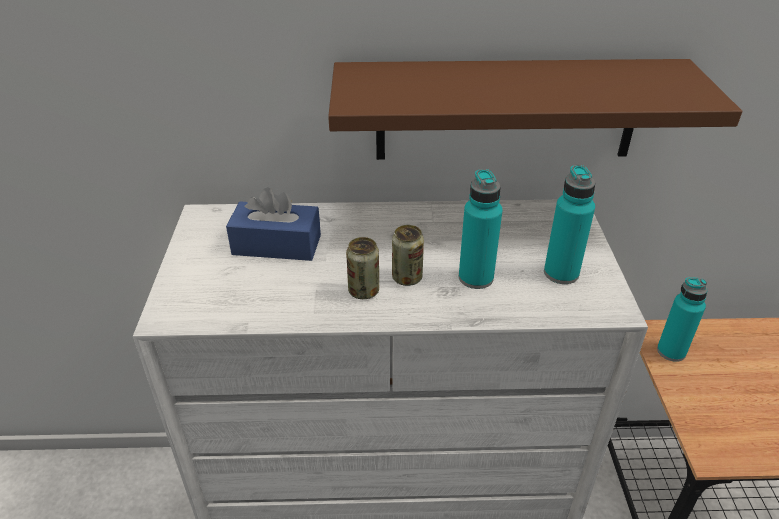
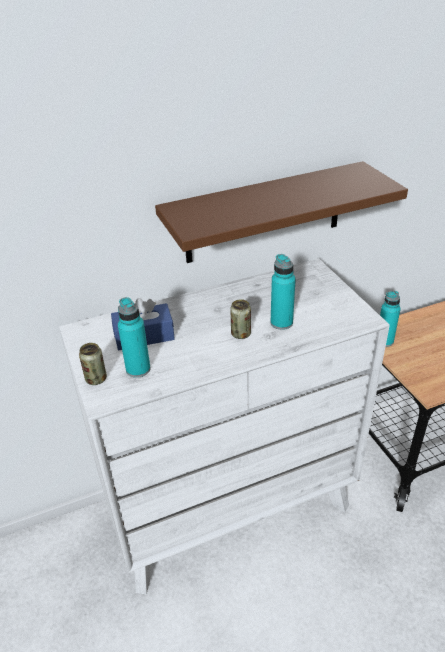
camera: 20 degrees left, 0 degrees up
(363, 291) = (219, 349): can -> can (96, 379)
(561, 273) = (328, 307): turquoise bottle -> turquoise bottle (138, 369)

